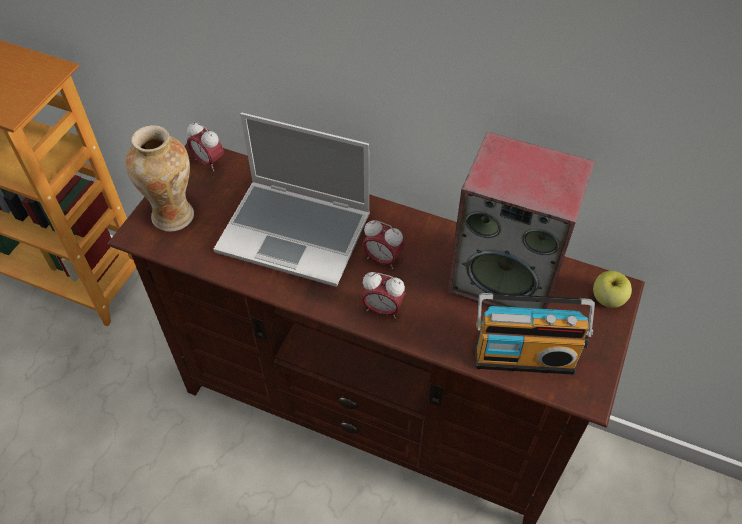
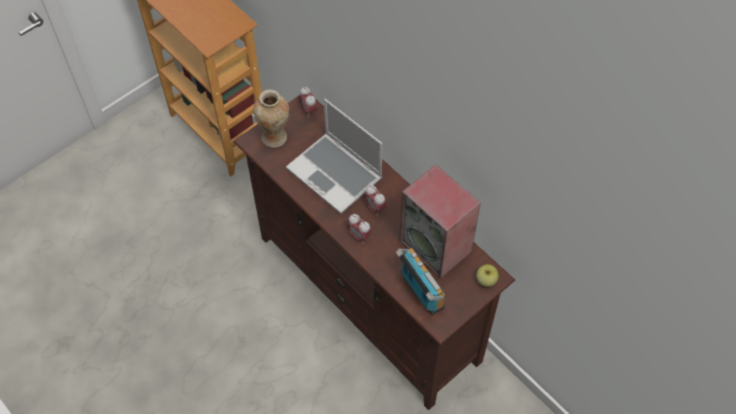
camera: 25 degrees right, 5 degrees up
(524, 354) = (420, 291): radio -> radio turned 150 degrees counterclockwise

